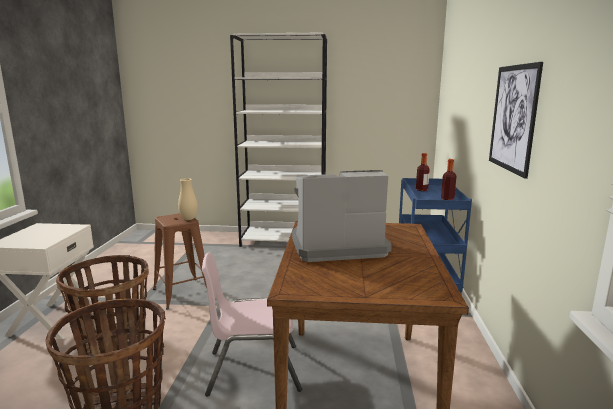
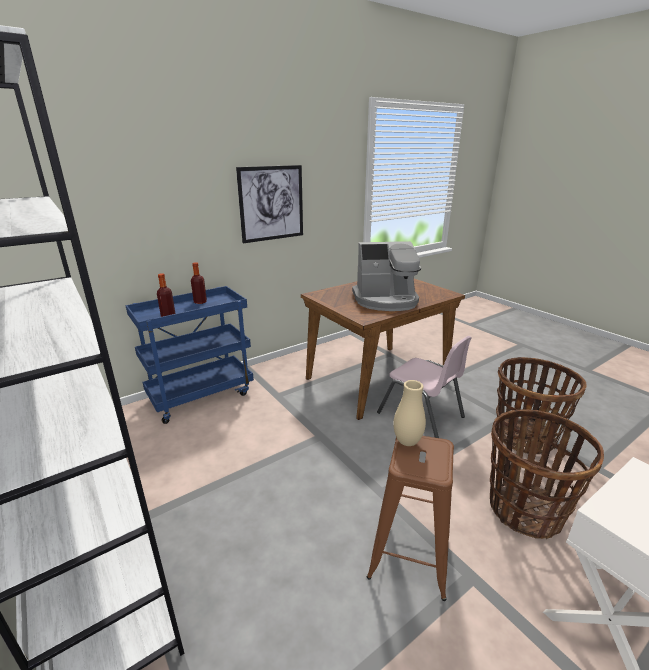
camera: 130 degrees left, 10 degrees up
(336, 246) = (386, 300): coffee machine -> coffee machine turned 45 degrees counterclockwise

